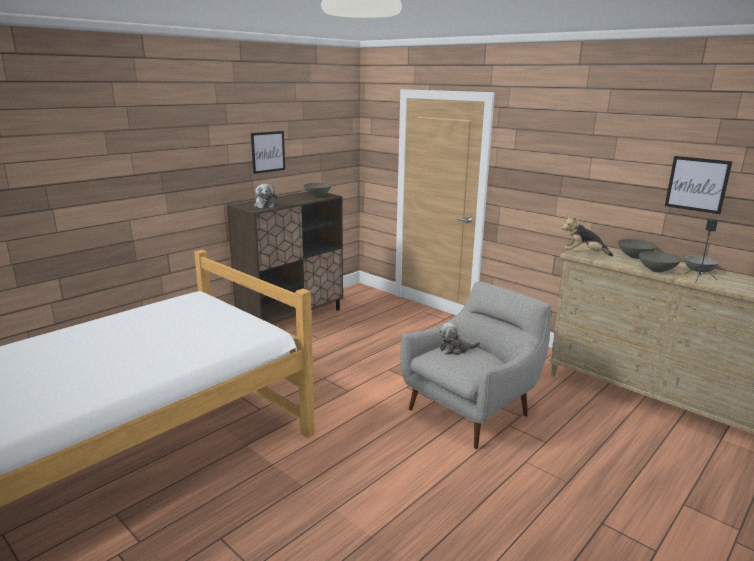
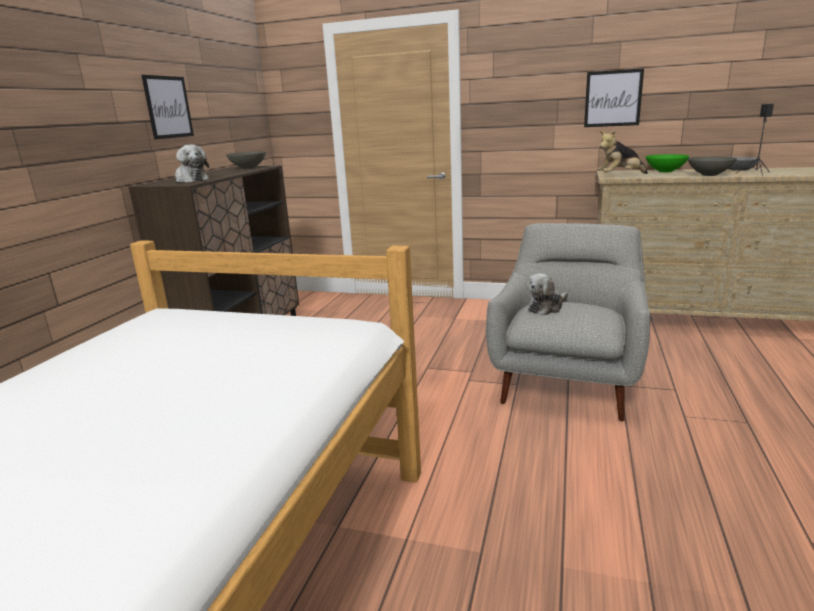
camera: 25 degrees left, 0 degrees up
(635, 257) = (665, 171): grey bowl -> green bowl
(697, 184) = (717, 80): picture -> picture (613, 98)

